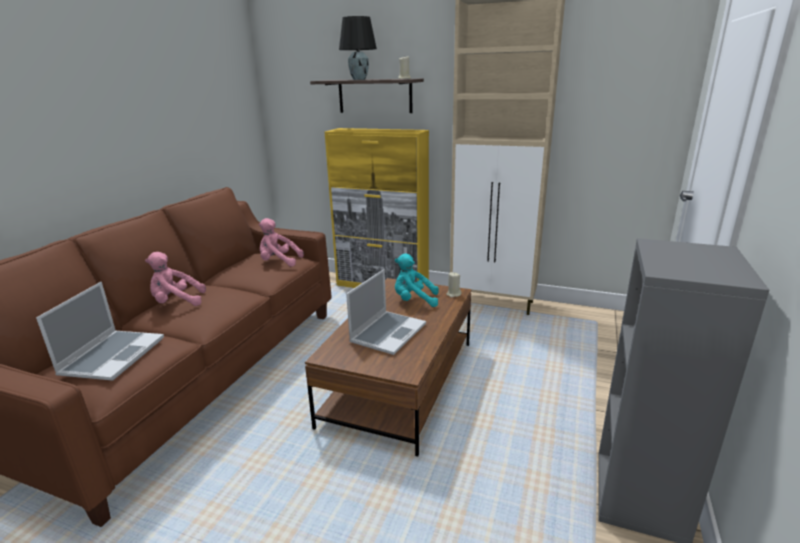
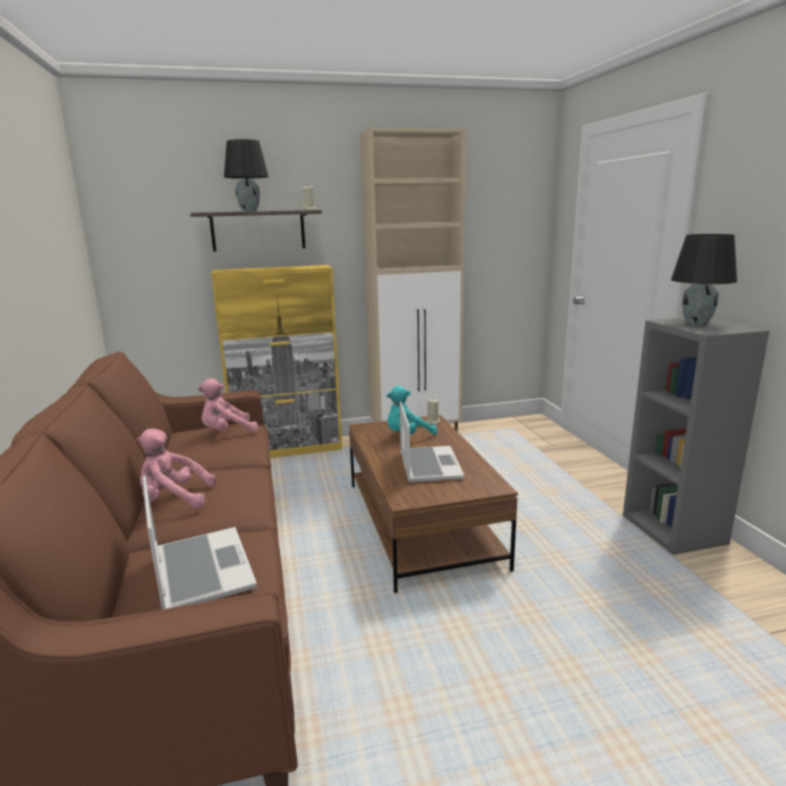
camera: 35 degrees left, 5 degrees down
(176, 302) = (174, 499): pink plush toy -> pink plush toy turned 45 degrees clockwise
(689, 256) = (697, 323): none -> black table lamp

